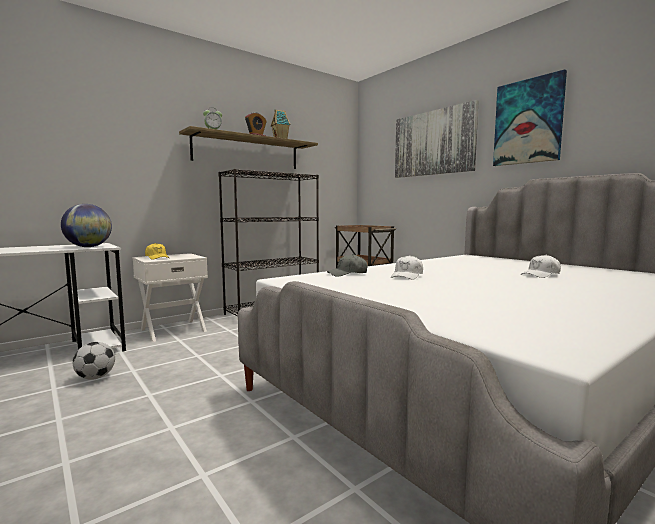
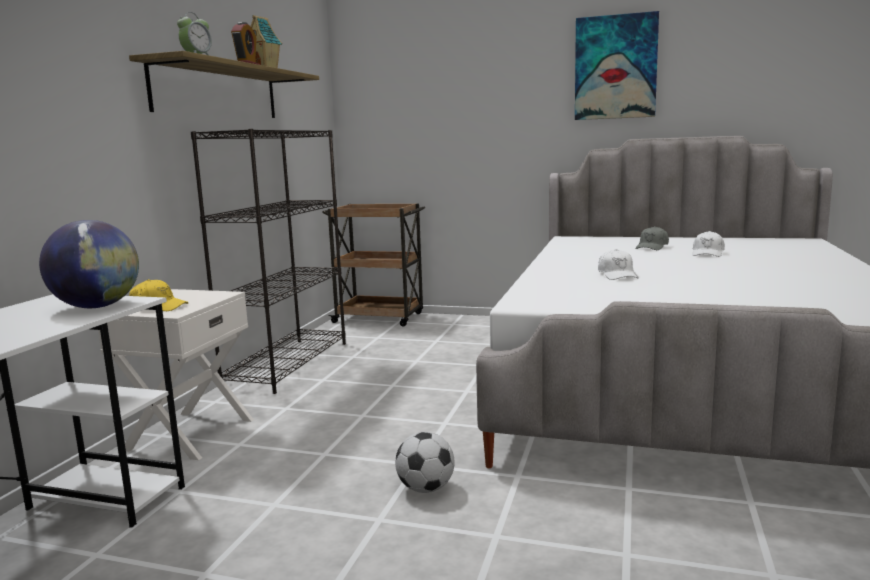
camera: 35 degrees left, 5 degrees up
(95, 377) = (237, 535): football -> football (425, 488)
(347, 274) = (554, 283): grey cap -> grey cap (652, 247)
(433, 143) = (479, 82): picture -> none

